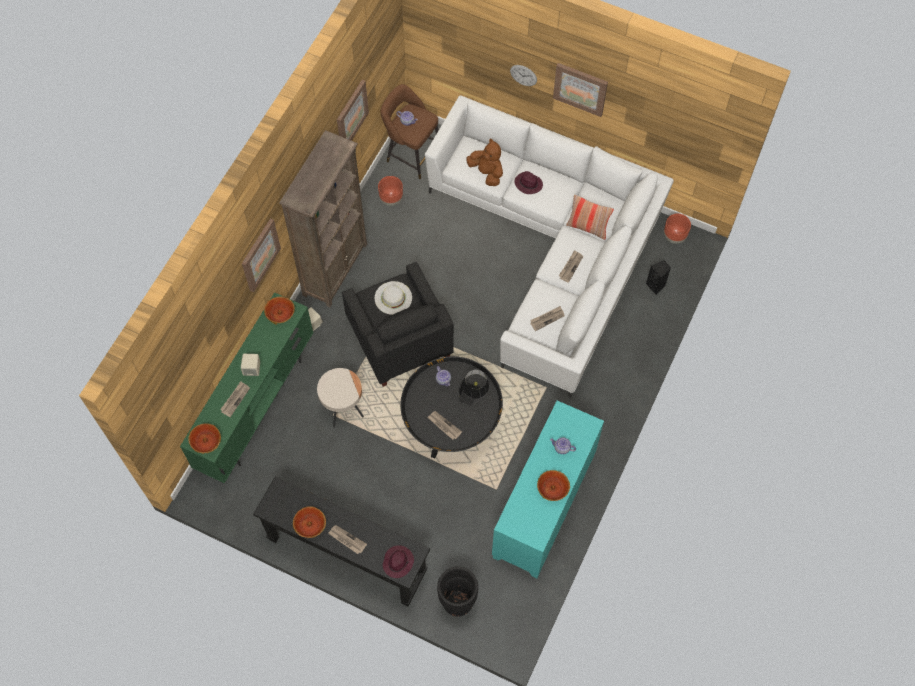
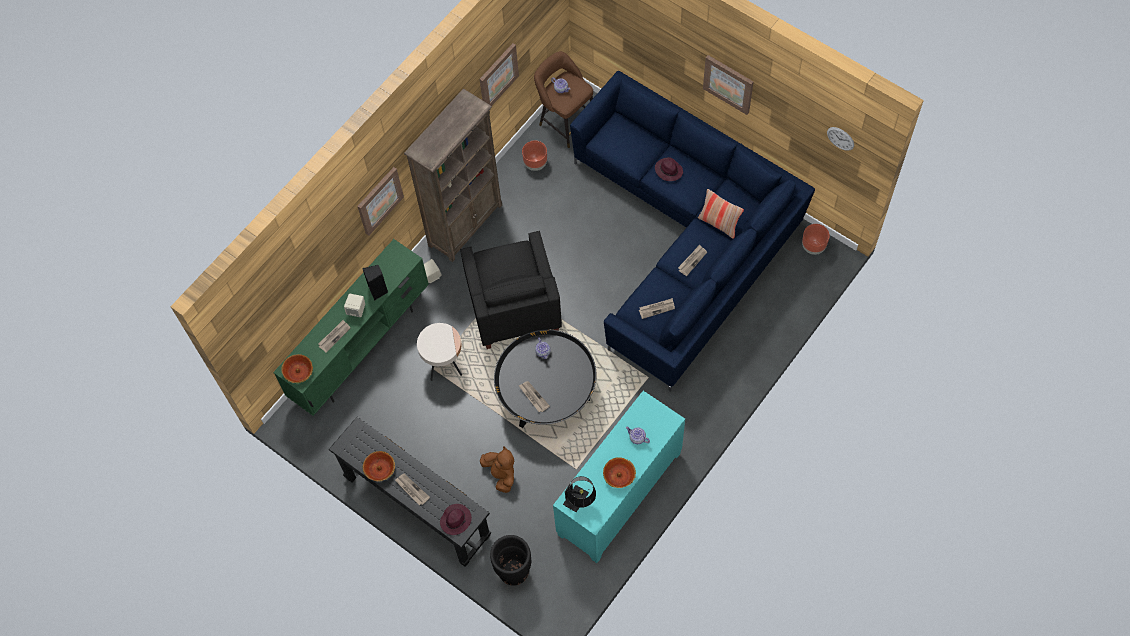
camera: 15 degrees right, 0 degrees up
(280, 313) = (395, 260): bowl -> none
(393, 298) = (510, 263): white hat -> none
(473, 395) = (569, 372): black table lamp -> black table lamp (580, 501)
(487, 172) = (629, 152): brown plush toy -> brown plush toy (501, 474)
(523, 75) = (676, 61): wall clock -> wall clock (840, 138)
(552, 250) = (685, 240): white sofa -> blue sofa
(656, 286) = (783, 294): black speaker -> black speaker (378, 291)

